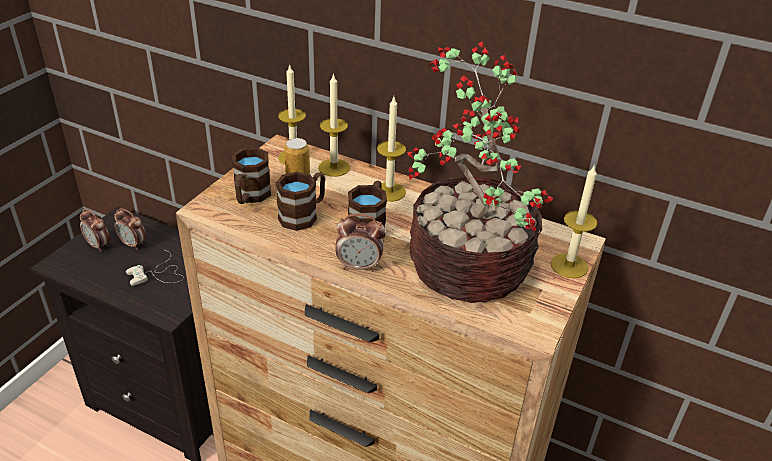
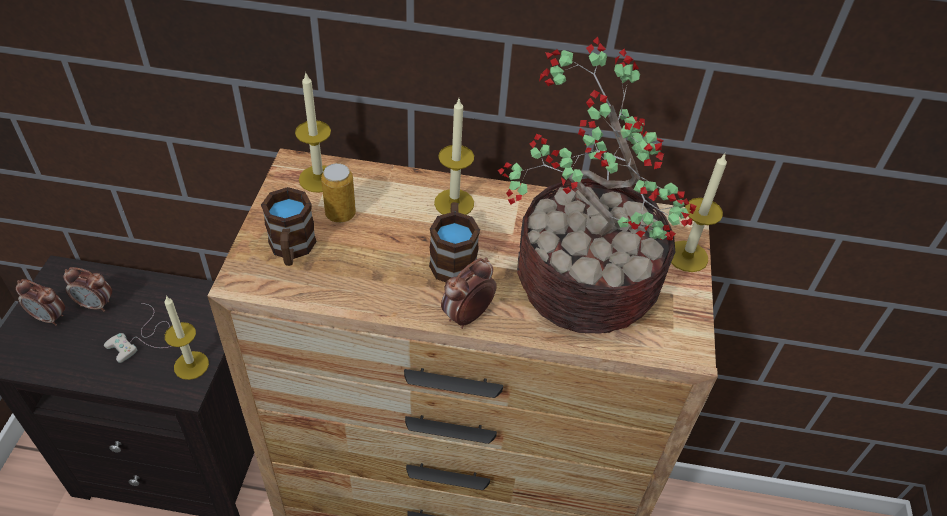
camera: 20 degrees left, 10 degrees up
(304, 215) = (369, 260): brown mug -> none
(334, 167) = (374, 183): candle -> candle (191, 365)
(359, 266) = (467, 316): alarm clock -> alarm clock turned 150 degrees clockwise

